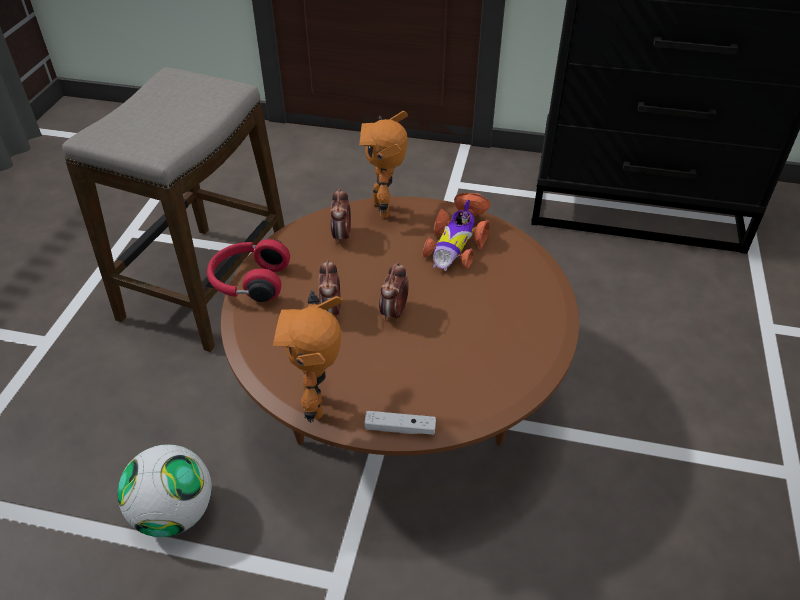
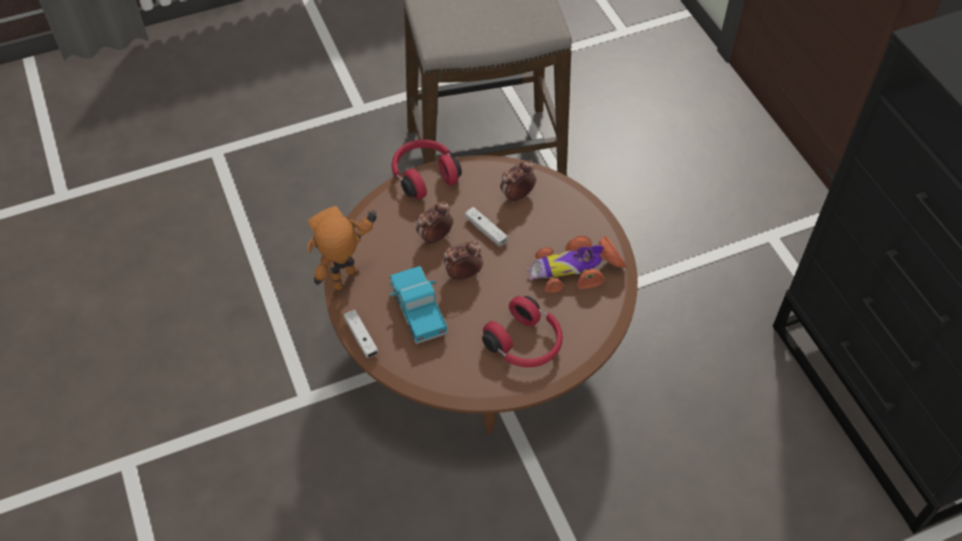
camera: 55 degrees right, 10 degrees up
(174, 513) = (289, 277): football -> none
(359, 274) = (485, 230): none -> white game controller
(385, 209) = (574, 202): toy robot -> none
(408, 366) = (418, 312): none -> toy truck
(510, 311) = (525, 344): none -> red headphones

